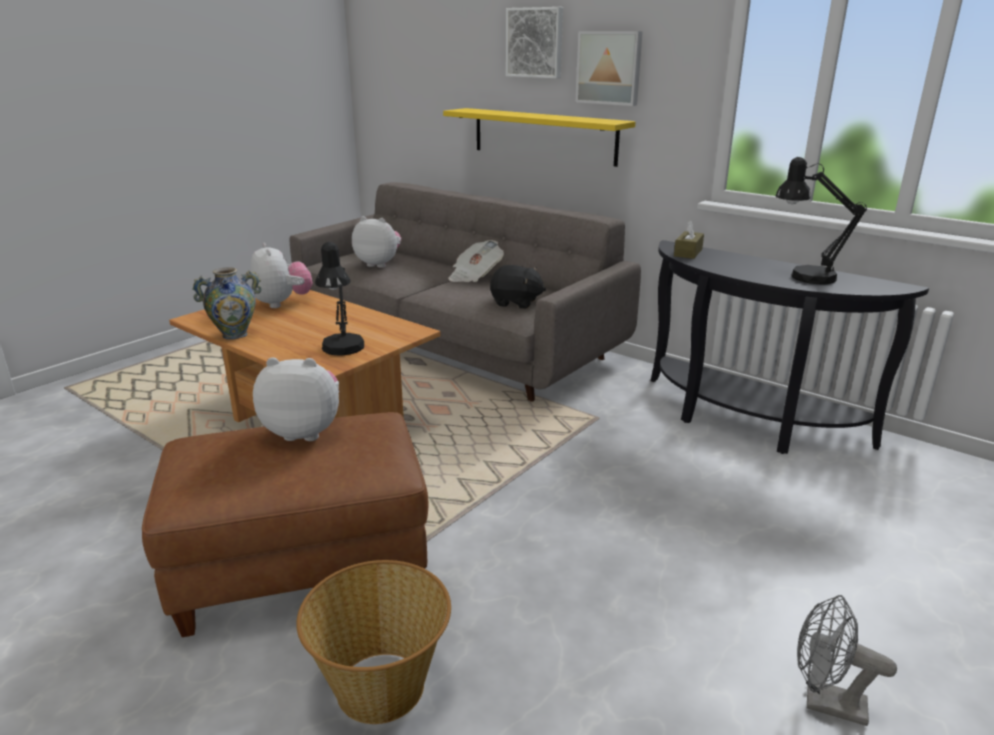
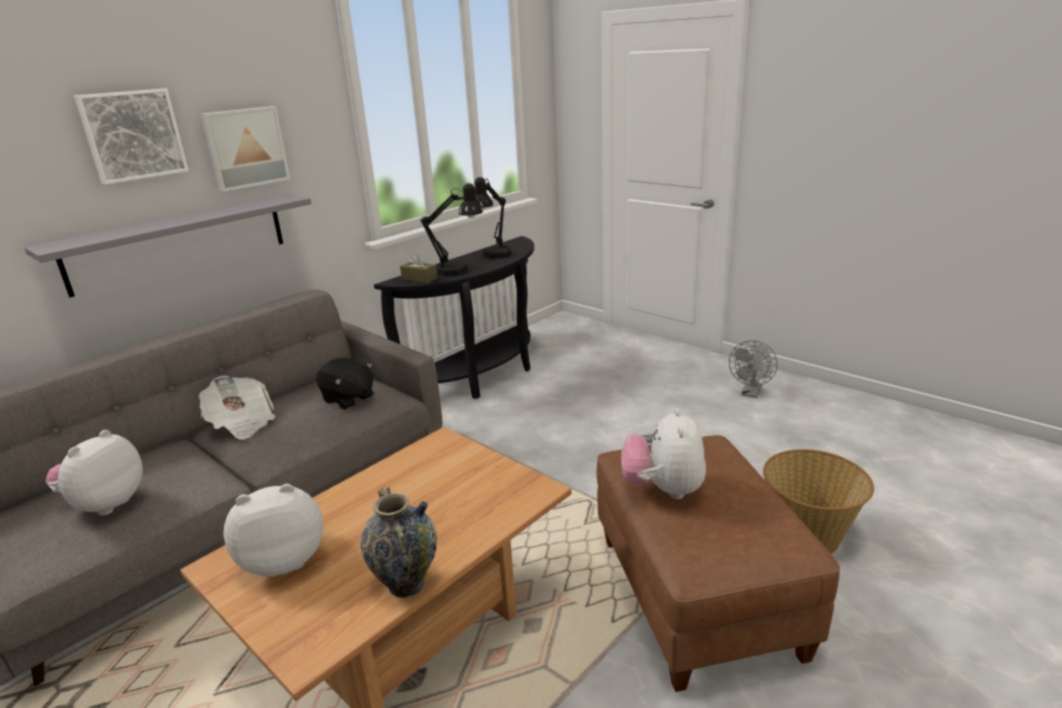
camera: 85 degrees left, 0 degrees up
(342, 351) = (487, 481): black table lamp -> black table lamp (459, 270)
(516, 303) = (348, 399): black plush toy -> black plush toy turned 105 degrees clockwise
(543, 136) = (179, 242): yellow shelf -> grey shelf

